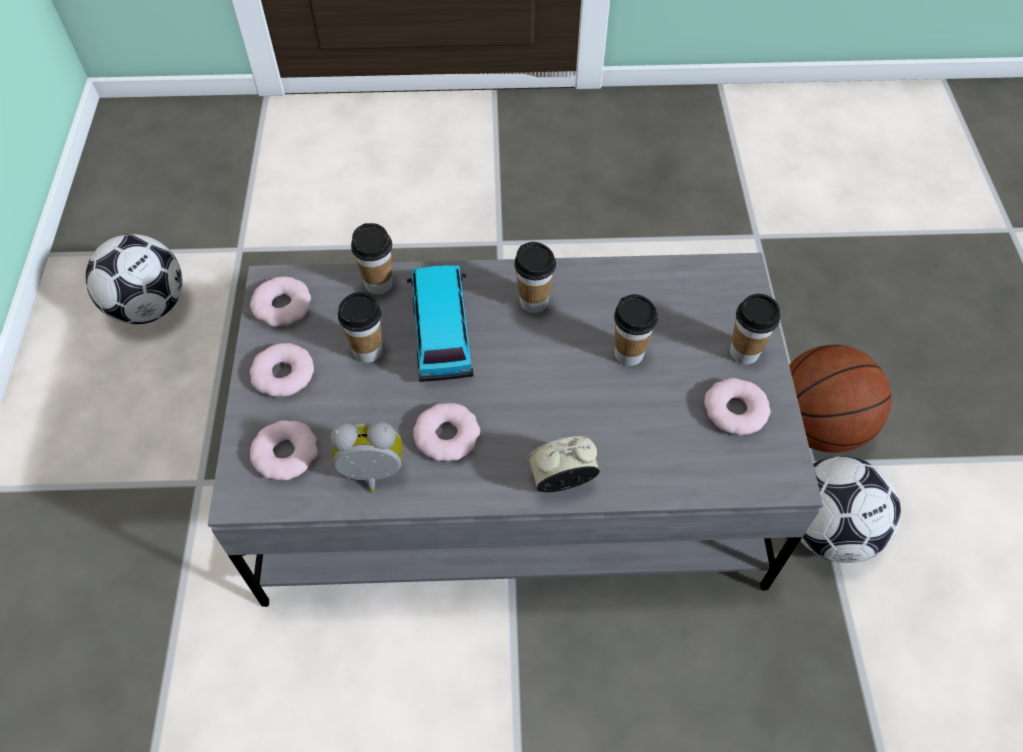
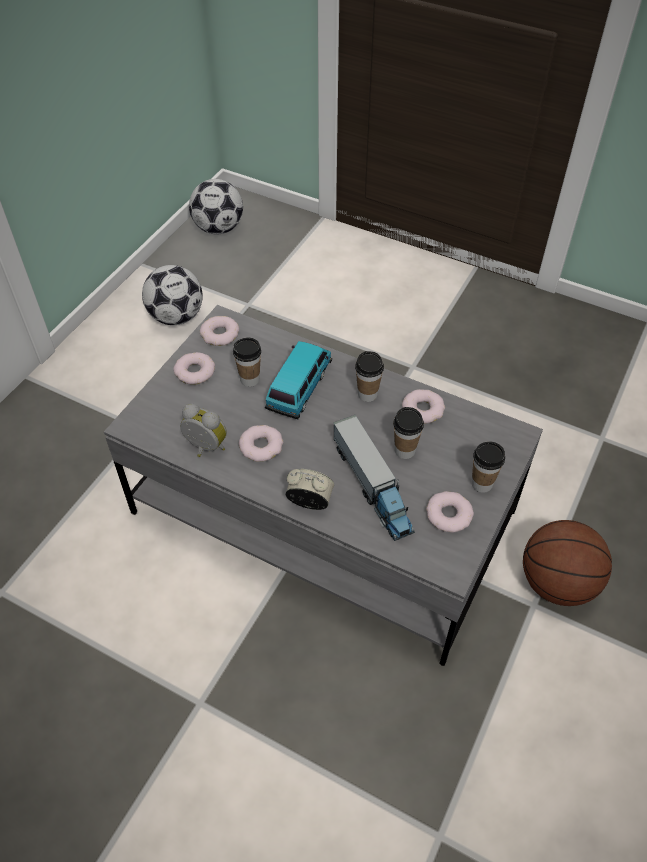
camera: 30 degrees right, 5 degrees down
(285, 453) = (167, 414): donut -> donut (423, 409)
(379, 284) = (282, 345): cup -> none
(623, 420) = (372, 487): none -> toy truck
(828, 530) = (515, 652): football -> football (218, 228)

